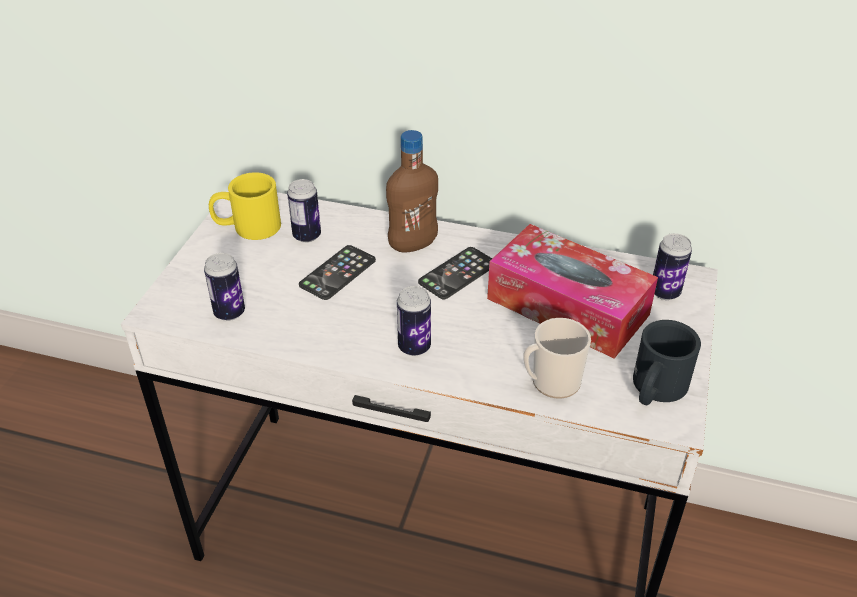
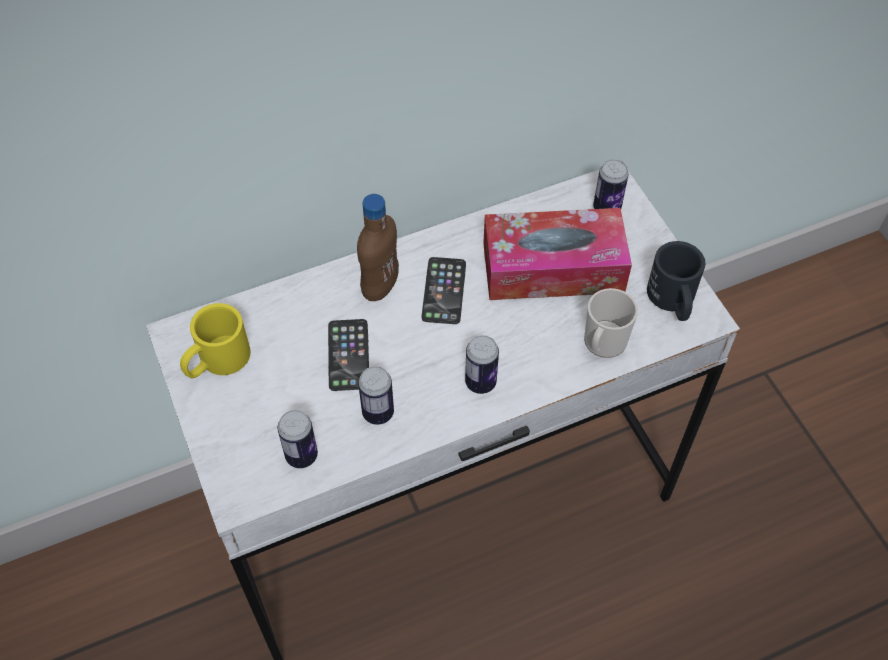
camera: 40 degrees left, 15 degrees up
(307, 236) = (281, 335): can -> can (378, 413)

